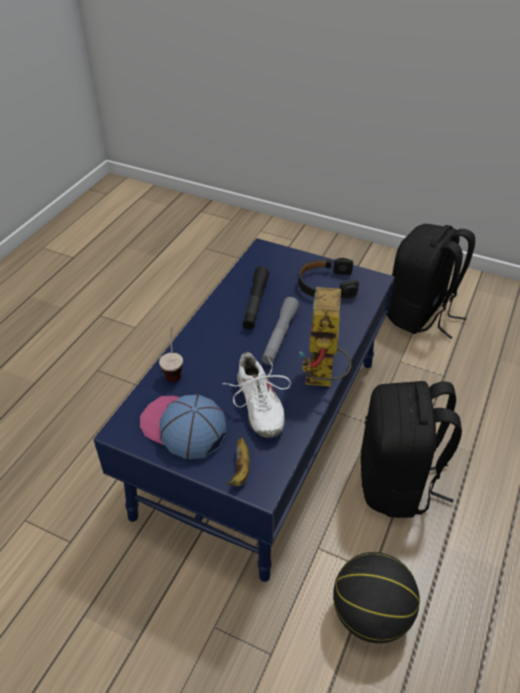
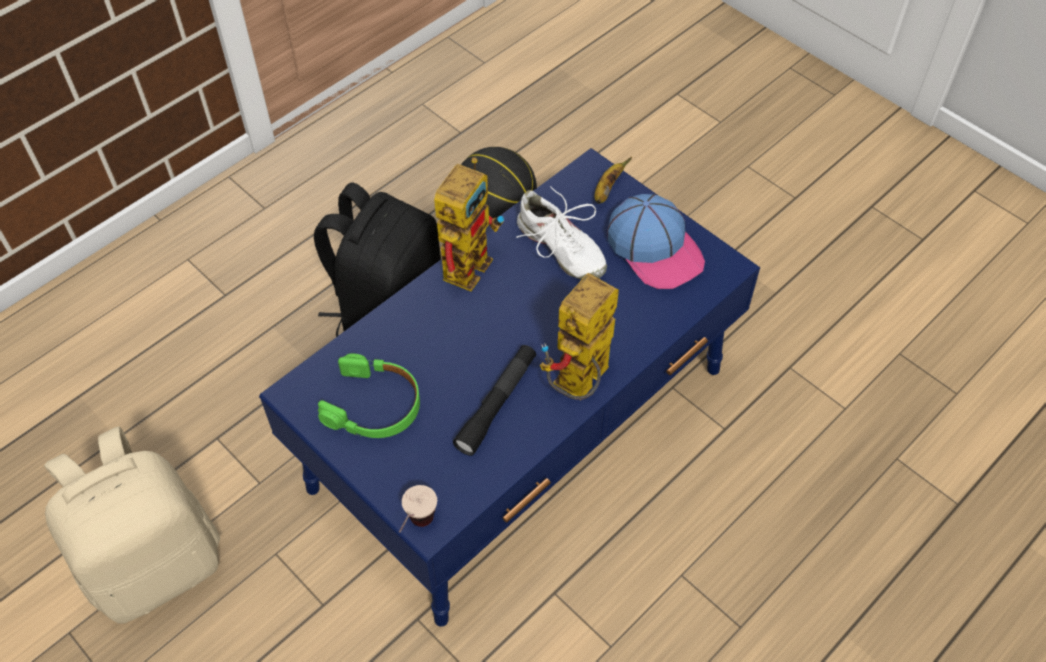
camera: 160 degrees left, 10 degrees up
(173, 369) = (648, 326): cup -> cup (416, 529)
(209, 323) = (579, 387): none -> toy robot
(258, 406) = (560, 249): white shoe -> white shoe turned 135 degrees clockwise
(280, 336) = (489, 336): grey flashlight -> none
(326, 285) = (374, 405): black headphones -> green headphones
(420, 315) = (156, 564): black backpack -> beige backpack

